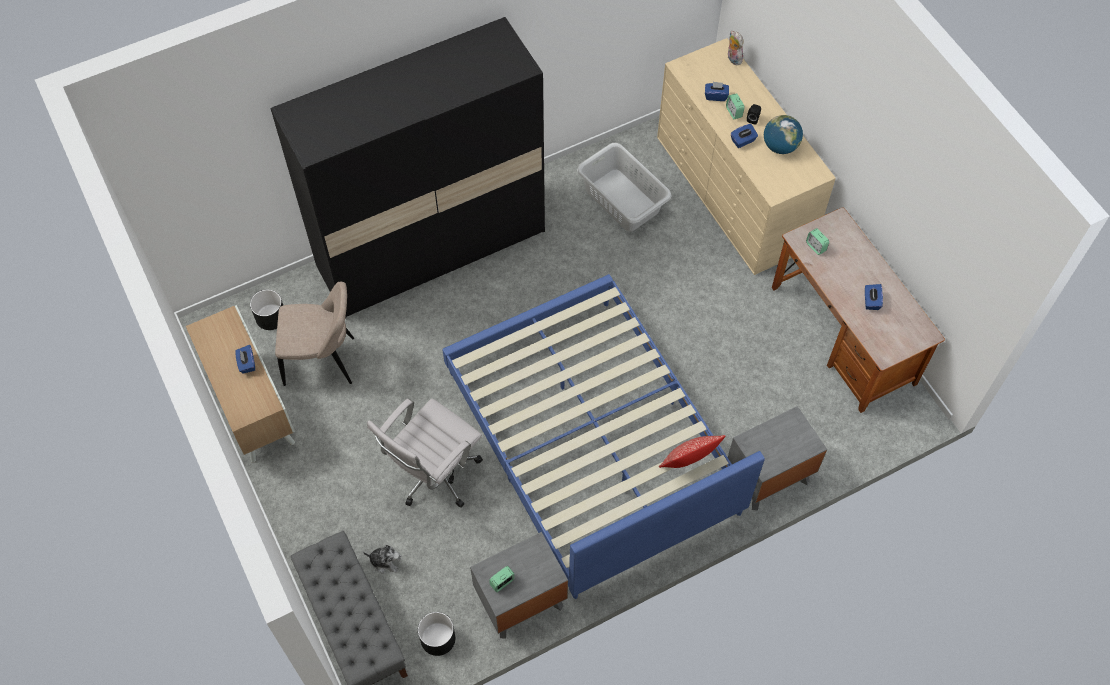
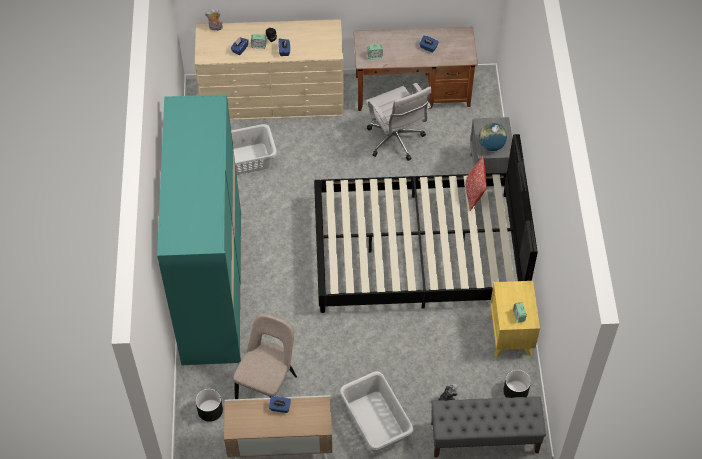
camera: 65 degrees left, 5 degrees down
(325, 492) = (375, 422): none -> grey laundry basket
(431, 248) = (212, 286): black wardrobe -> turquoise wardrobe
(433, 475) = (396, 351): white office chair -> white office chair (396, 141)
(520, 601) = (510, 335): grey nightstand -> yellow nightstand
(591, 442) = (418, 252): blue bed -> black bed
(780, 146) = (300, 35): globe -> globe (491, 145)

